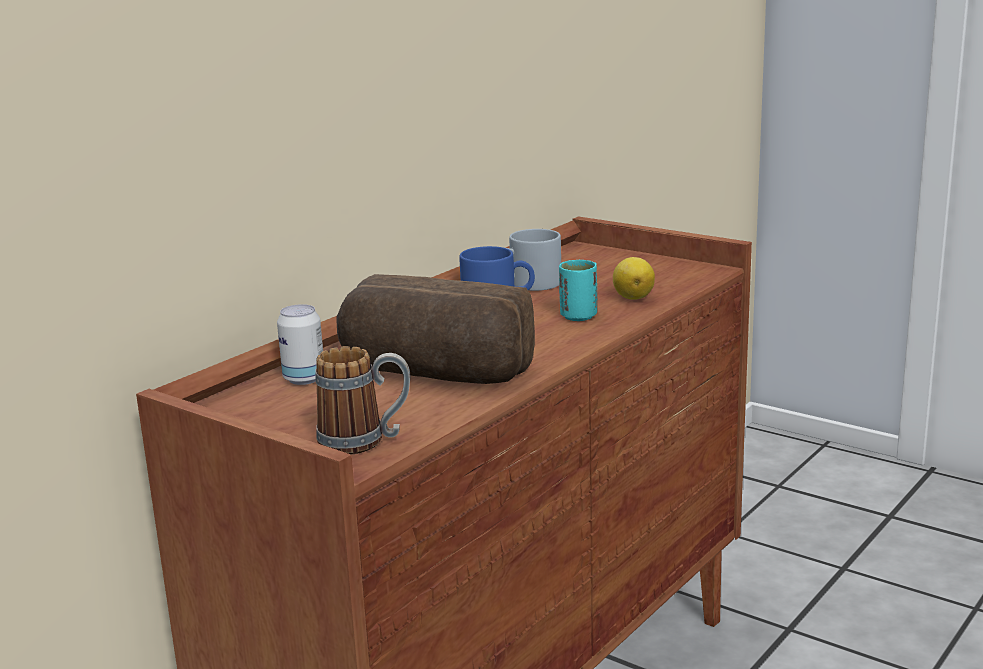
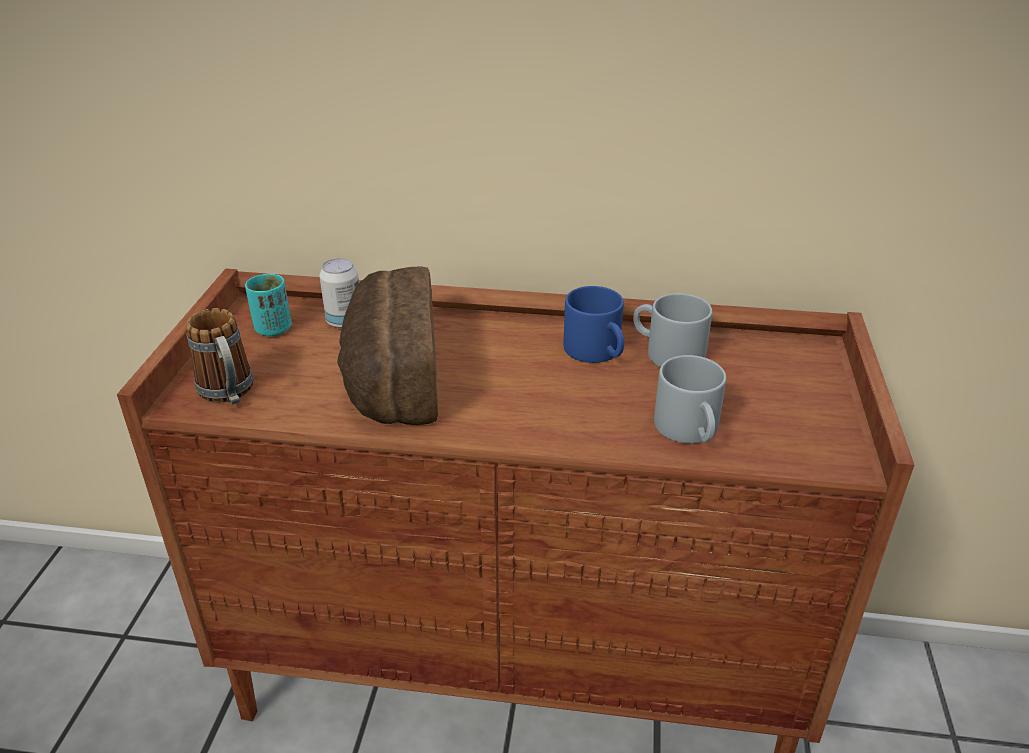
camera: 60 degrees right, 15 degrees up
(578, 316) = (599, 412): turquoise cup -> turquoise cup (273, 329)
(633, 297) = (691, 431): lemon -> grey mug

